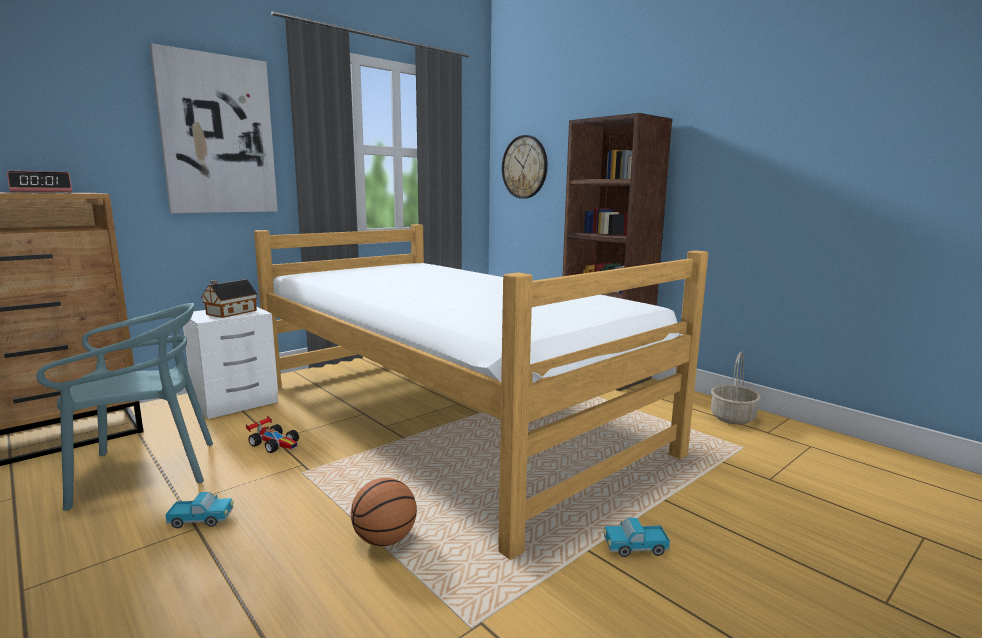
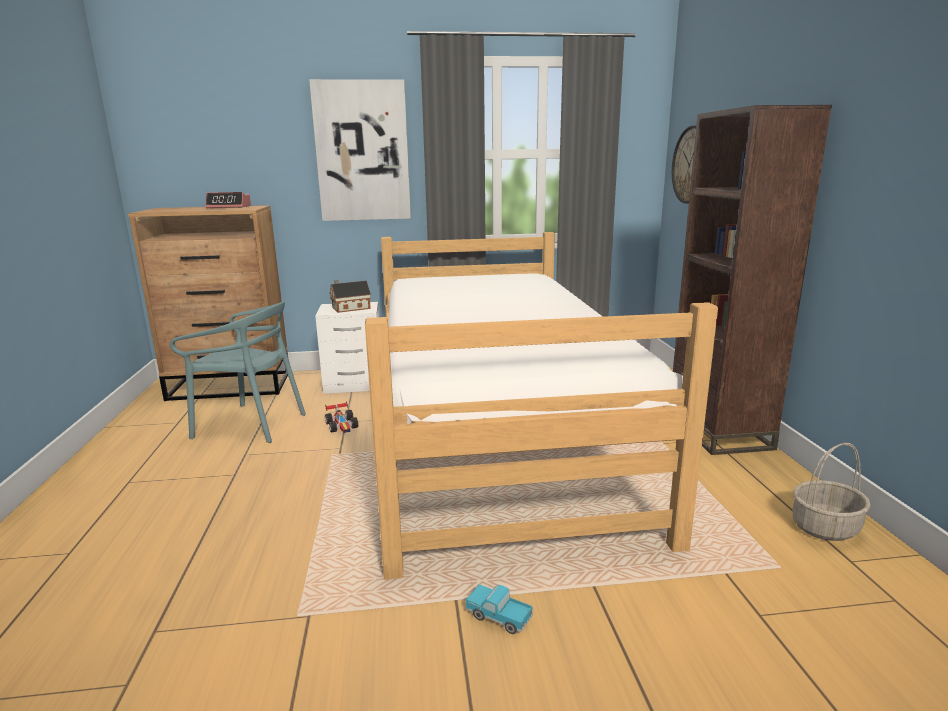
camera: 35 degrees right, 5 degrees up
(201, 520) = (242, 470): toy truck -> none
(385, 539) = (324, 526): basketball -> none

